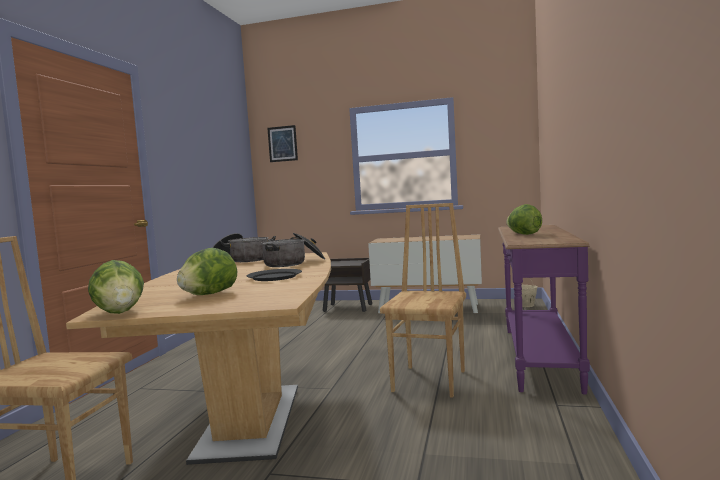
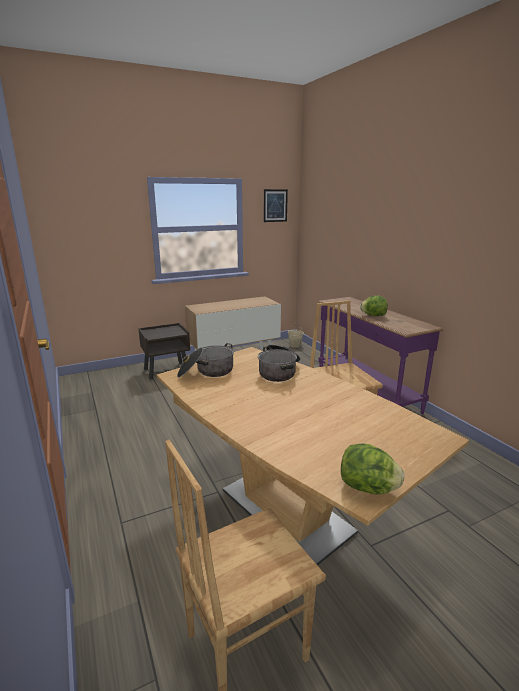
camera: 40 degrees left, 15 degrees up
(209, 294) = (356, 438): lettuce -> none
(274, 277) = (330, 399): black plate -> none
(282, 143) = (70, 208): picture -> picture (275, 205)

